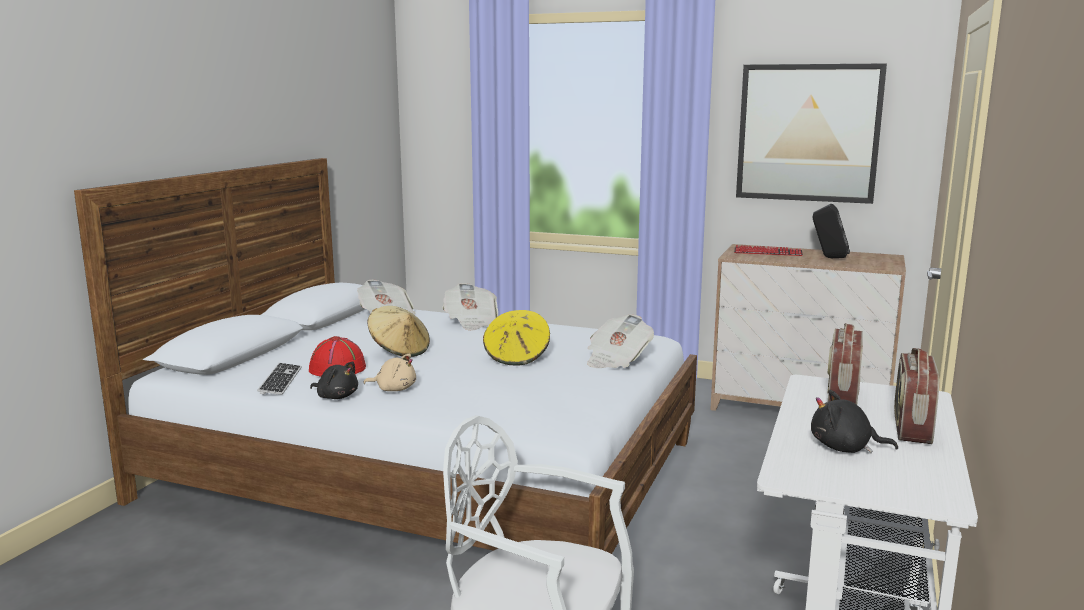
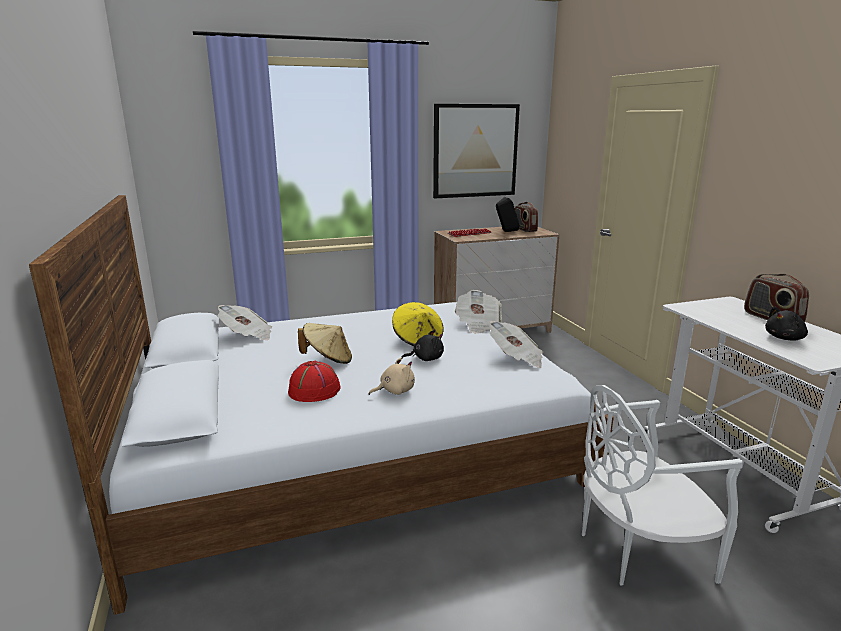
camera: 40 degrees left, 5 degrees up
(280, 380) = (288, 417): keyboard -> none
(336, 396) = (366, 413): black plush toy -> black plush toy (426, 359)
(471, 322) = (325, 323): newspaper -> newspaper (516, 358)
(841, 395) = (710, 310): radio -> radio (524, 229)

